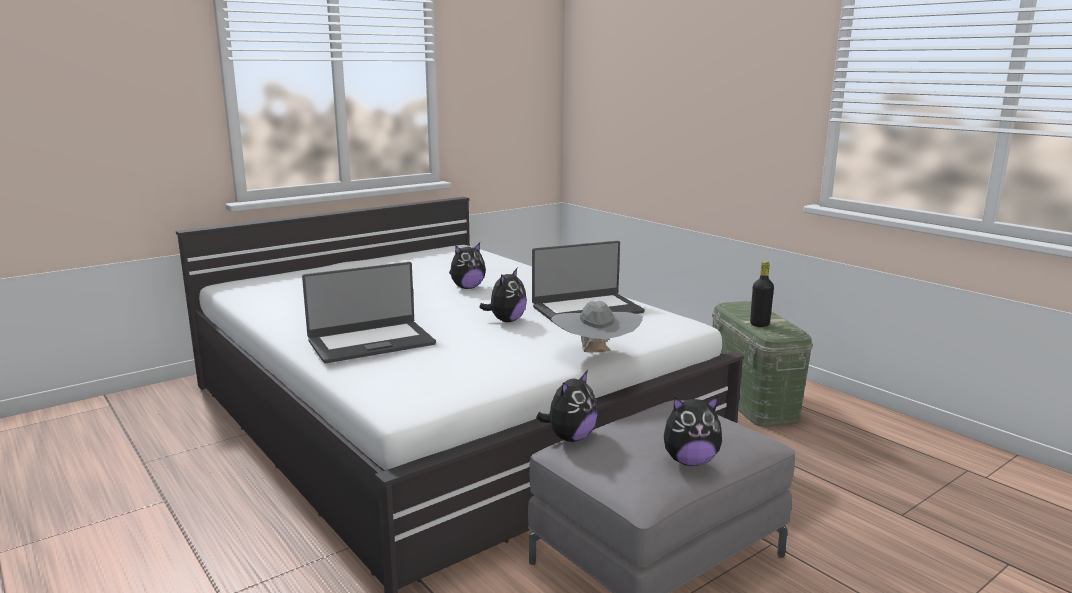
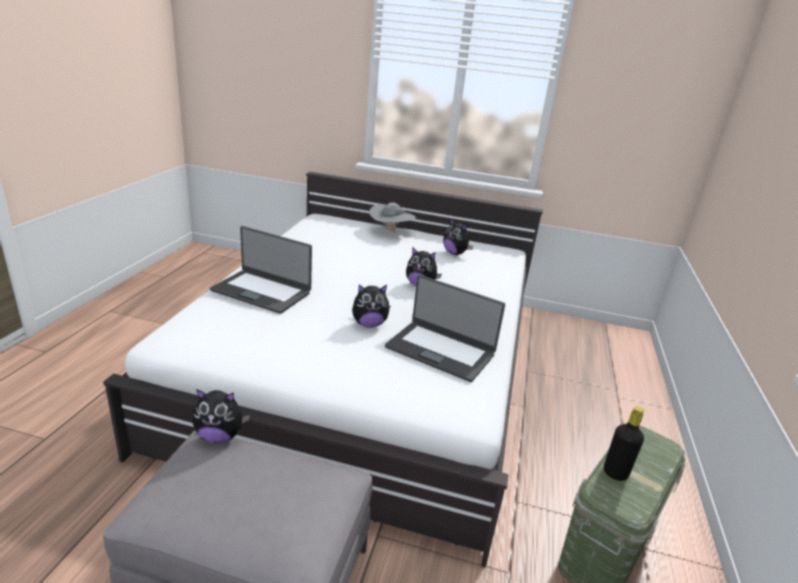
camera: 50 degrees right, 10 degrees up
(595, 354) = (336, 389): grey hat -> grey hat (390, 232)
(690, 461) = (209, 522): plush toy -> plush toy (455, 253)

